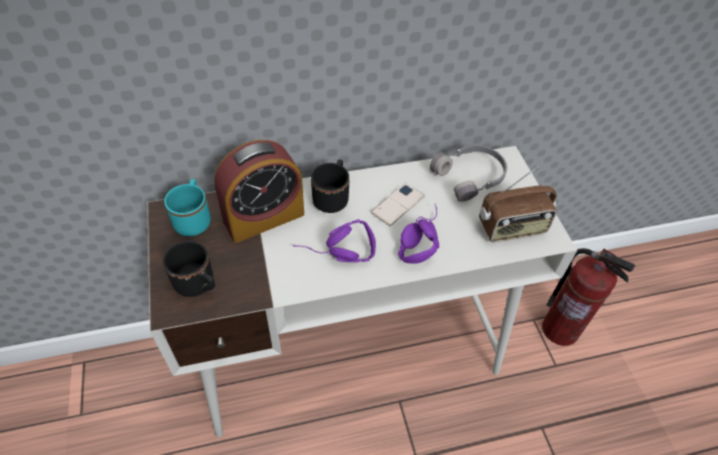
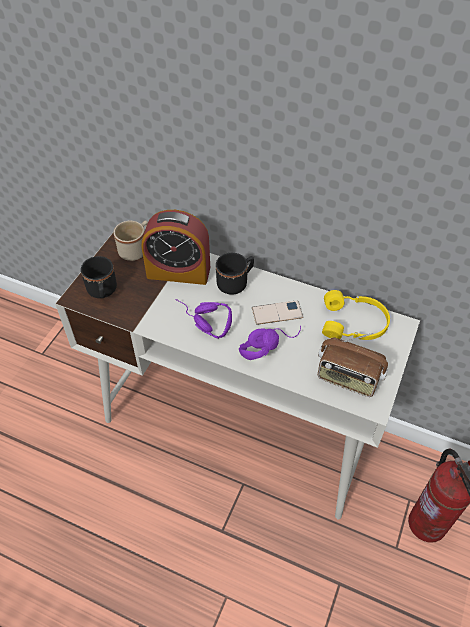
camera: 40 degrees right, 0 degrees up
(194, 219) = (136, 249): turquoise mug -> beige mug
(470, 177) = (354, 324): grey headphones -> yellow headphones

